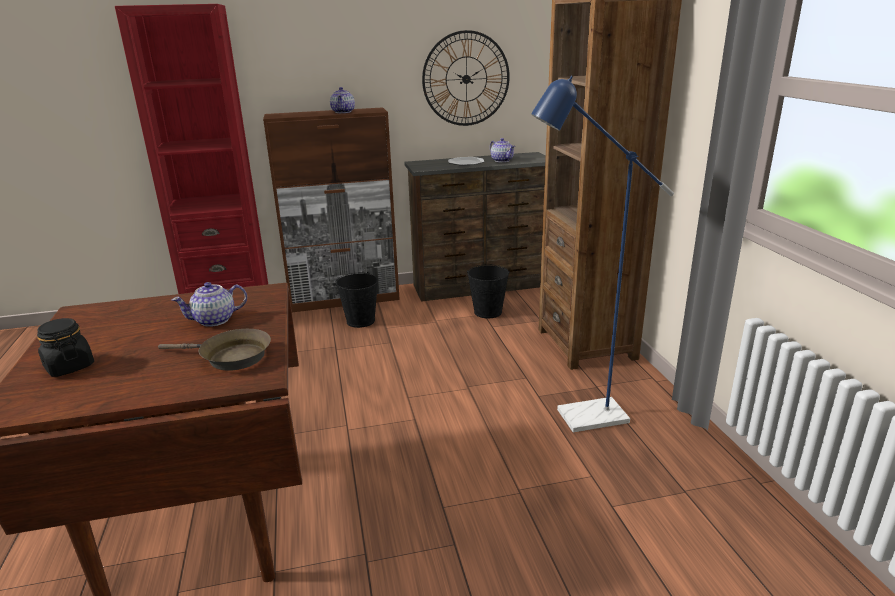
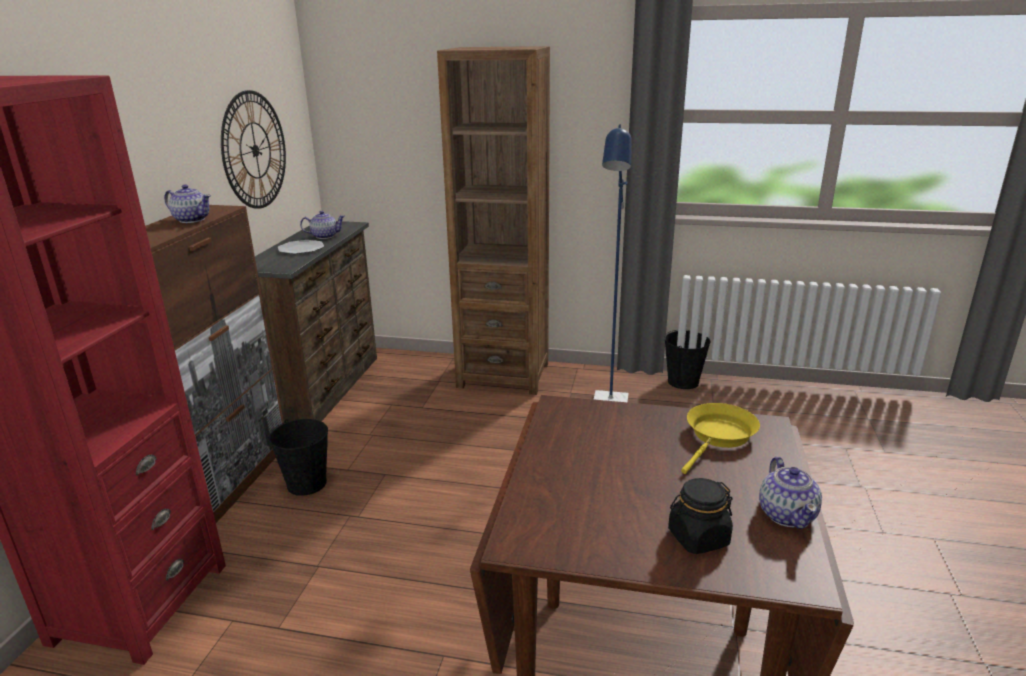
camera: 65 degrees left, 0 degrees up
(215, 320) = (621, 440): teapot -> teapot (787, 514)
(230, 357) = (719, 437): brown frying pan -> yellow frying pan
(488, 312) = (390, 401): black bucket -> black bucket (683, 382)

